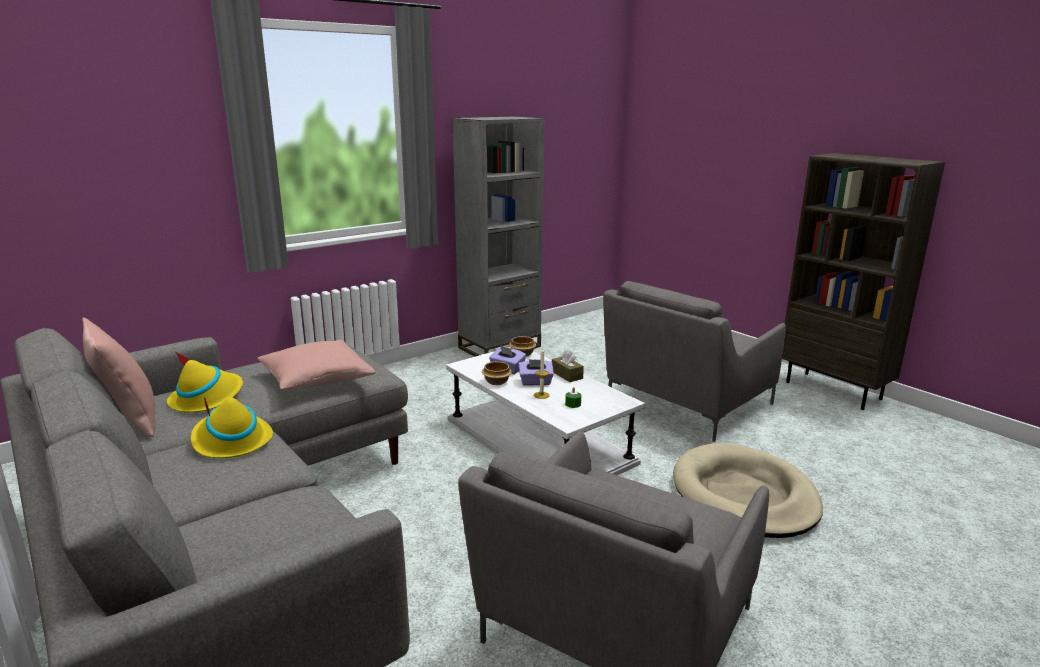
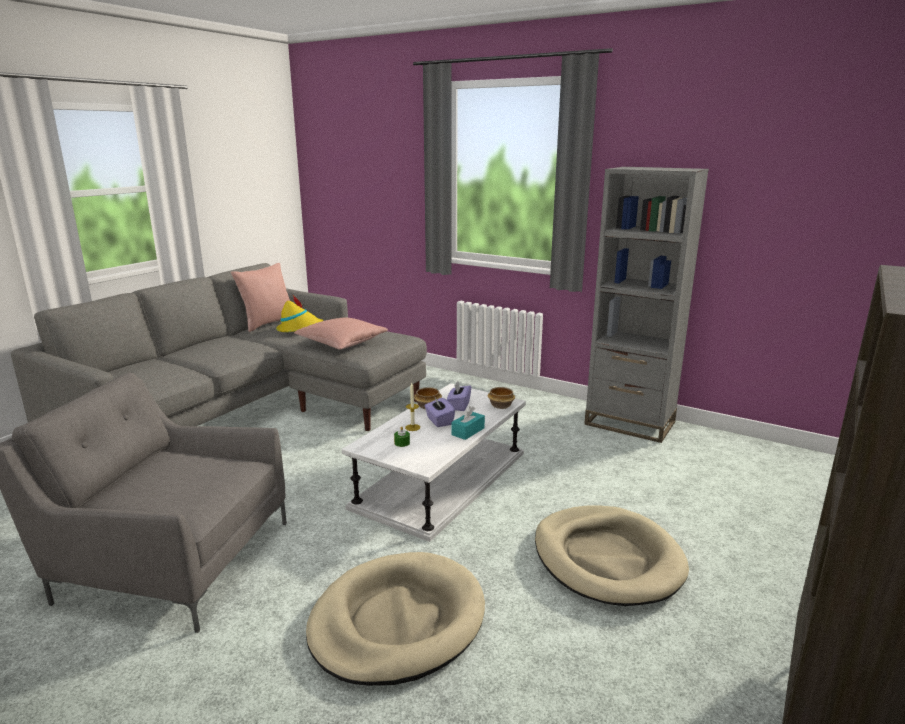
camera: 70 degrees right, 0 degrees up
(231, 440) = (245, 345): yellow hat -> none
(567, 375) = (468, 431): brown tissue box -> turquoise tissue box
(685, 403) = (607, 559): grey armchair -> beige dog bed

